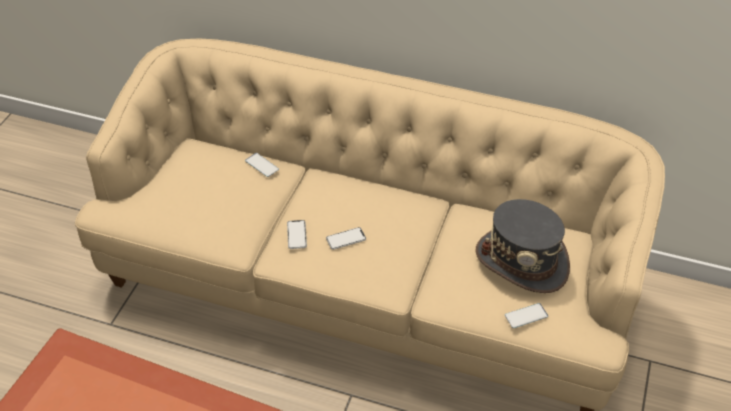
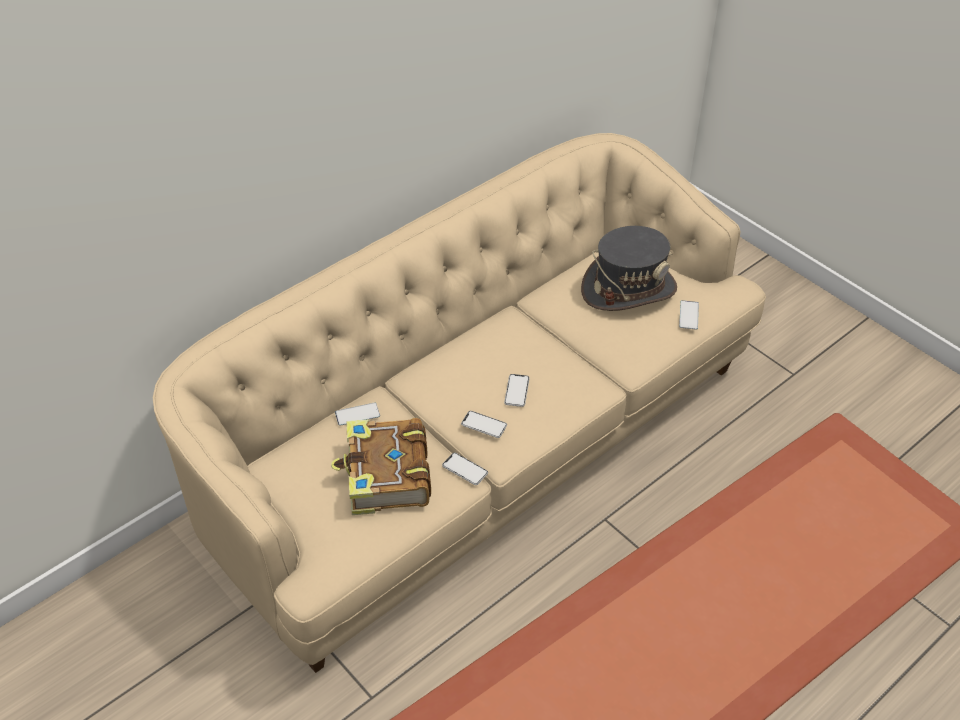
camera: 60 degrees left, 0 degrees up
(212, 204) = (386, 477): none -> book
(250, 245) = (465, 469): none -> phone

